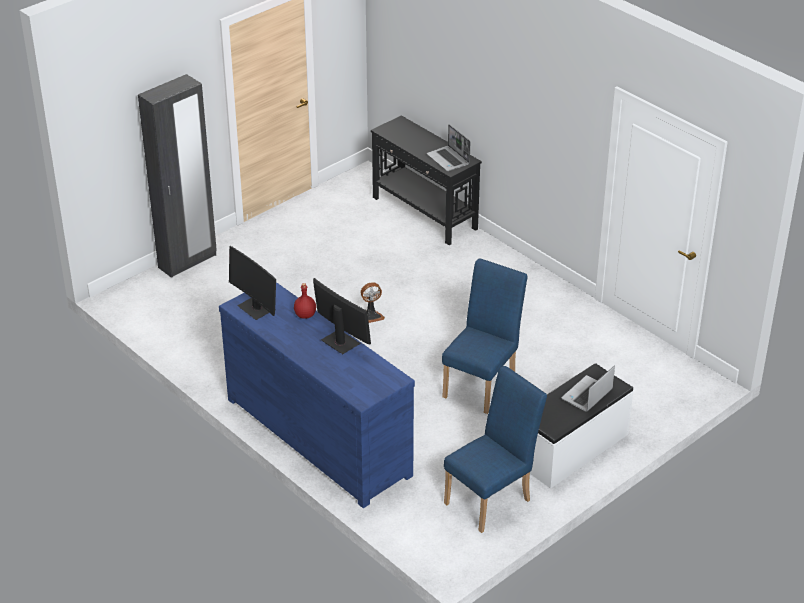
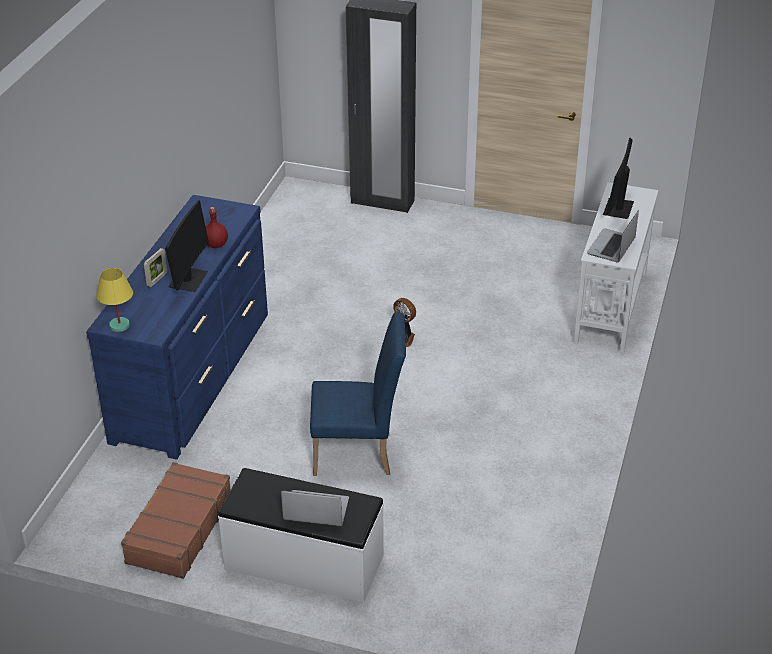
camera: 60 degrees right, 0 degrees up
(256, 308) = (204, 215): monitor -> monitor (618, 209)
(325, 357) = (157, 280): none -> picture frame
(370, 393) = (119, 326): none -> yellow table lamp
(424, 213) = (610, 307): black console table -> white console table
(492, 498) = (178, 530): blue chair -> brown suitcase

